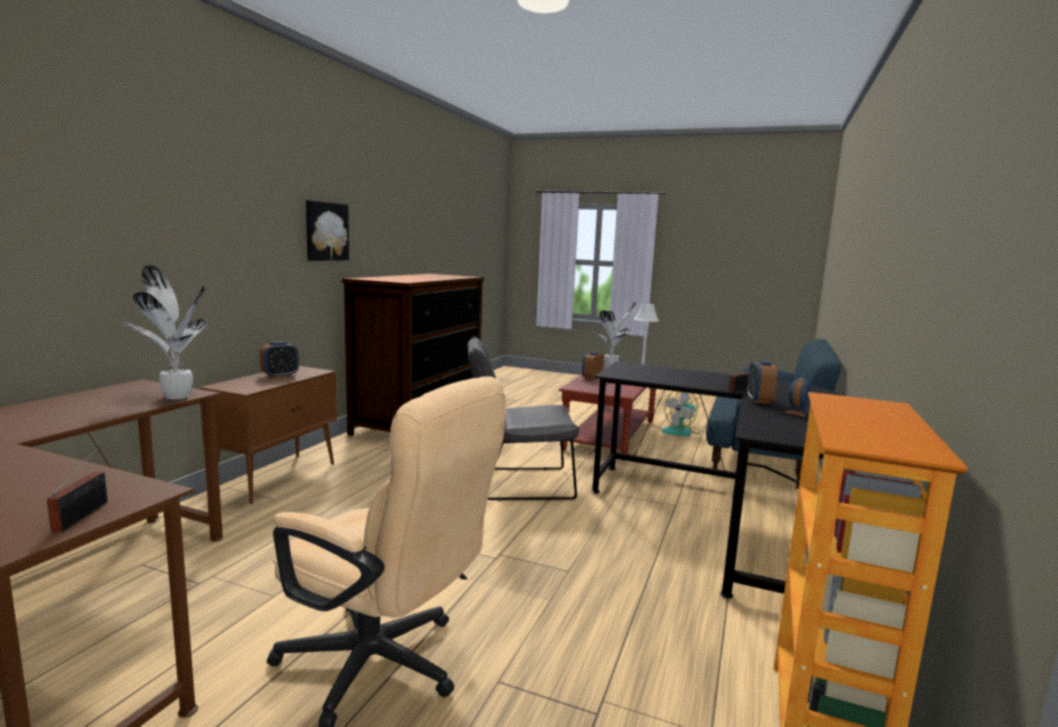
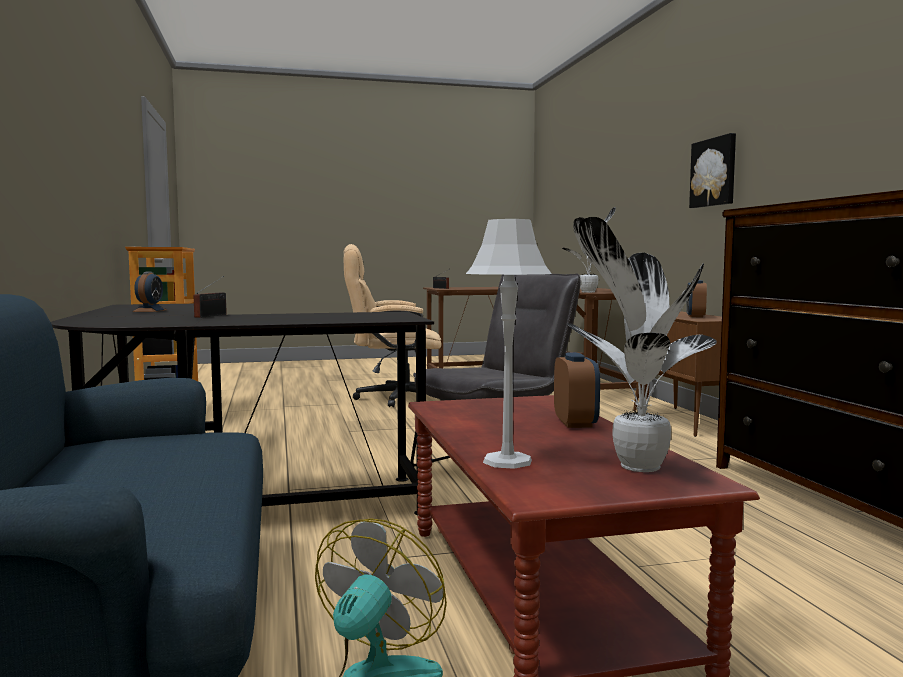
camera: 145 degrees right, 5 degrees down
(325, 231) = (821, 145): picture -> picture (714, 172)
(759, 400) = (189, 312): alarm clock -> none

